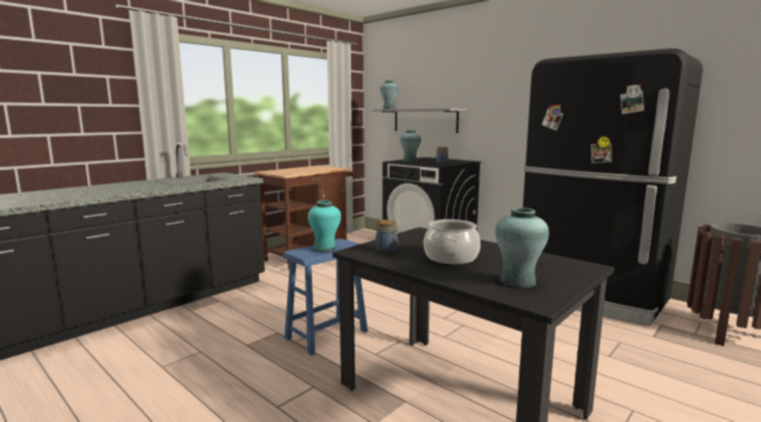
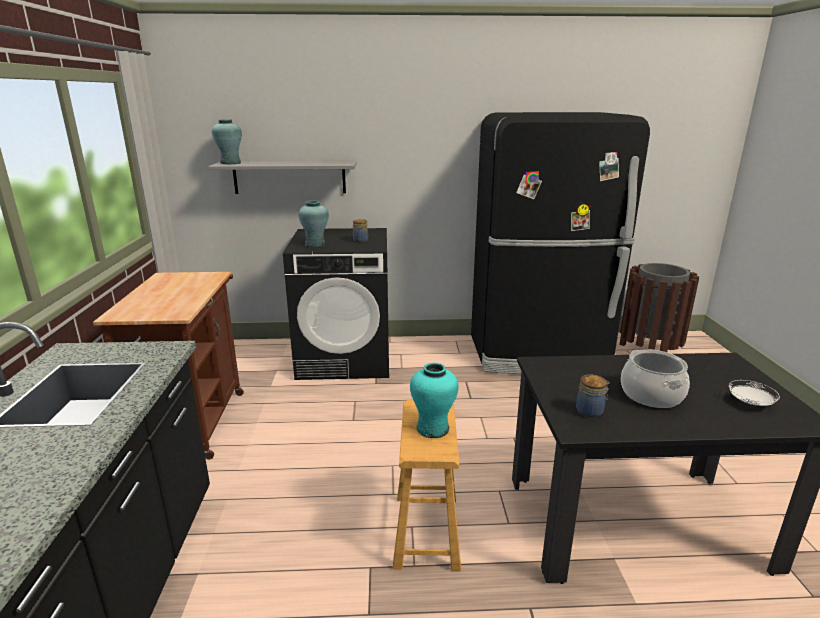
camera: 45 degrees left, 10 degrees up
(326, 334) = (426, 531): blue stool -> brown stool
(517, 281) = (750, 403): turquoise vase -> white plate

